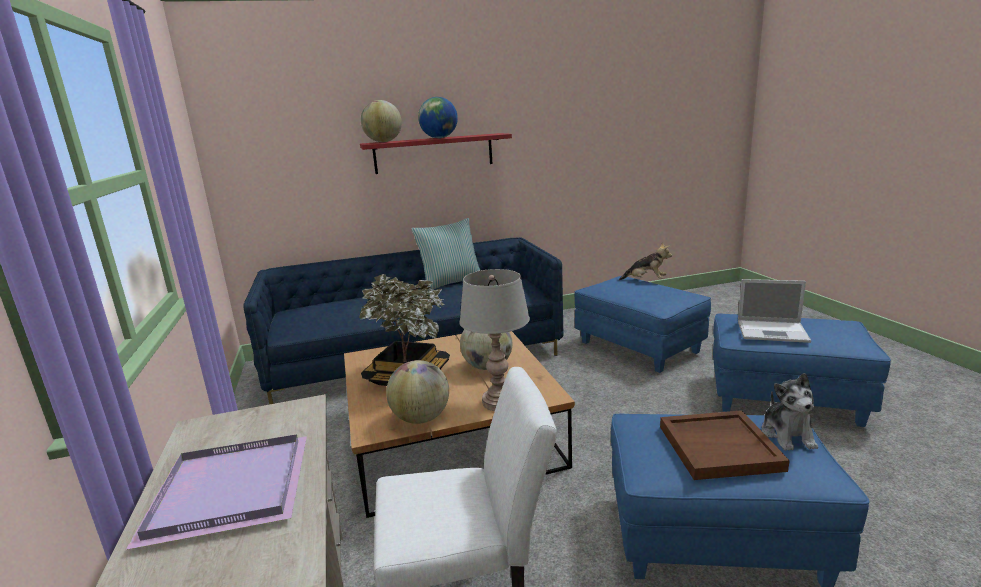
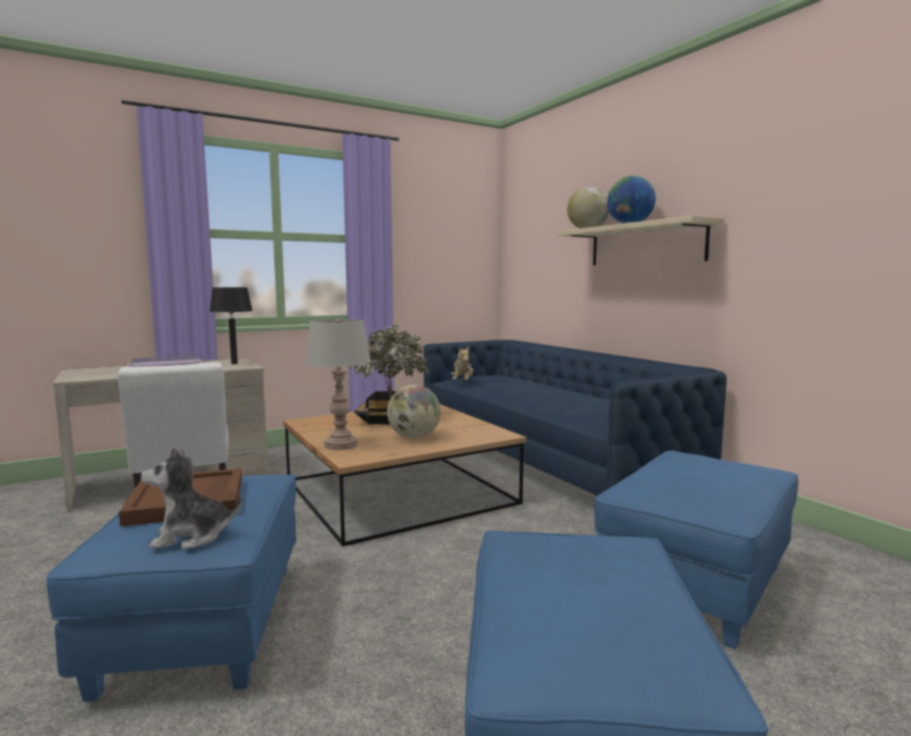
camera: 75 degrees right, 10 degrees down
(251, 423) = (234, 363): none -> black table lamp
(421, 418) = (318, 429): globe -> none
(434, 153) = (645, 245): red shelf -> beige shelf
(451, 282) = (603, 396): pillow -> none
(646, 280) = (764, 481): plush toy -> plush toy (463, 382)
(773, 331) = (551, 564): laptop -> none

